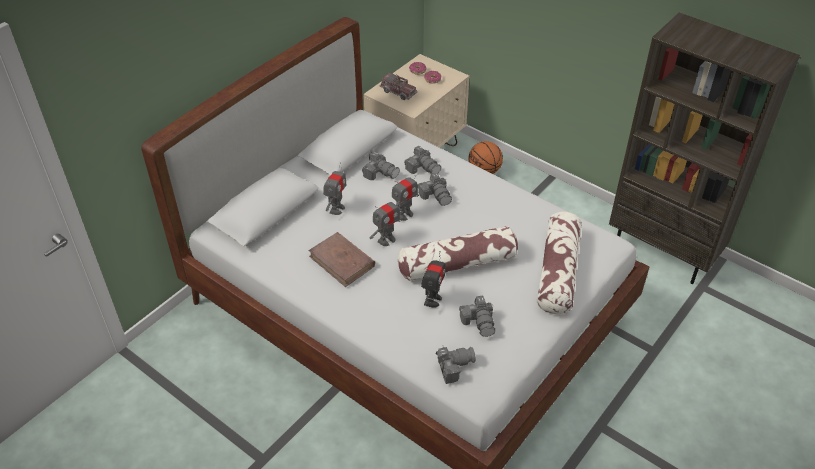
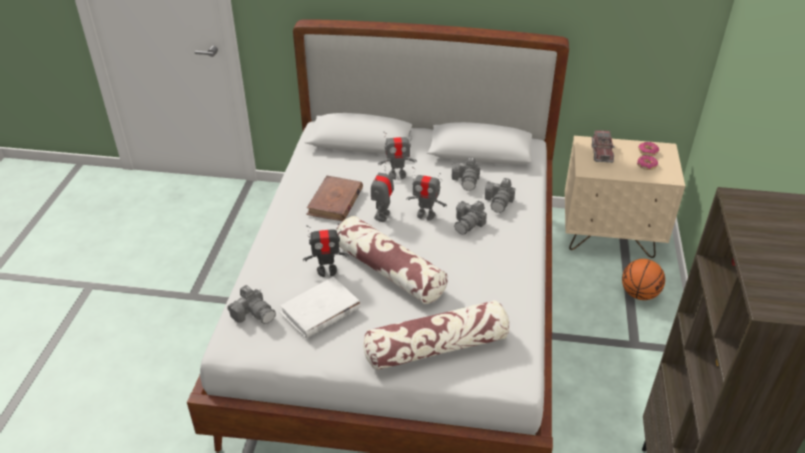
camera: 60 degrees right, 5 degrees down
(386, 240) = (382, 216): toy robot -> toy robot turned 90 degrees clockwise
(479, 322) = (320, 311): camera -> white book

